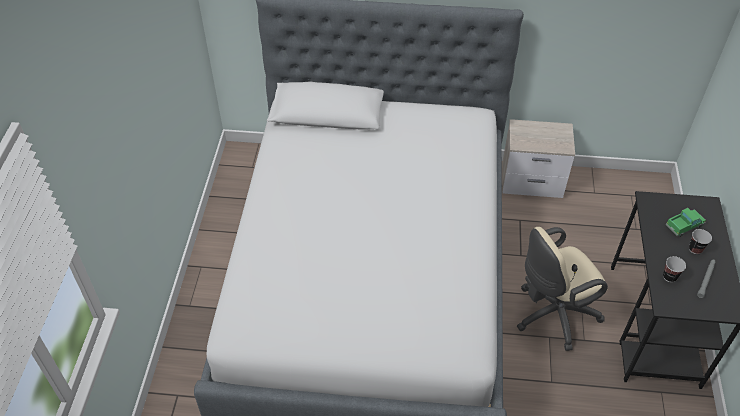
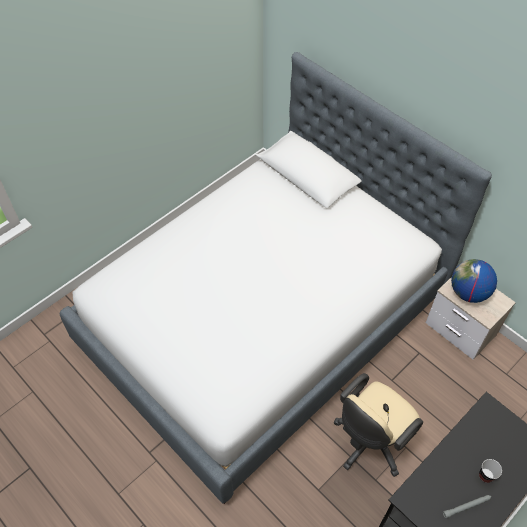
camera: 40 degrees right, 5 degrees up
(533, 137) = (468, 293): none -> globe
(551, 315) = (369, 442): beige office chair -> beige office chair turned 60 degrees counterclockwise
(669, 277) = (436, 480): cup -> none
(684, 225) = (498, 450): toy truck -> none

